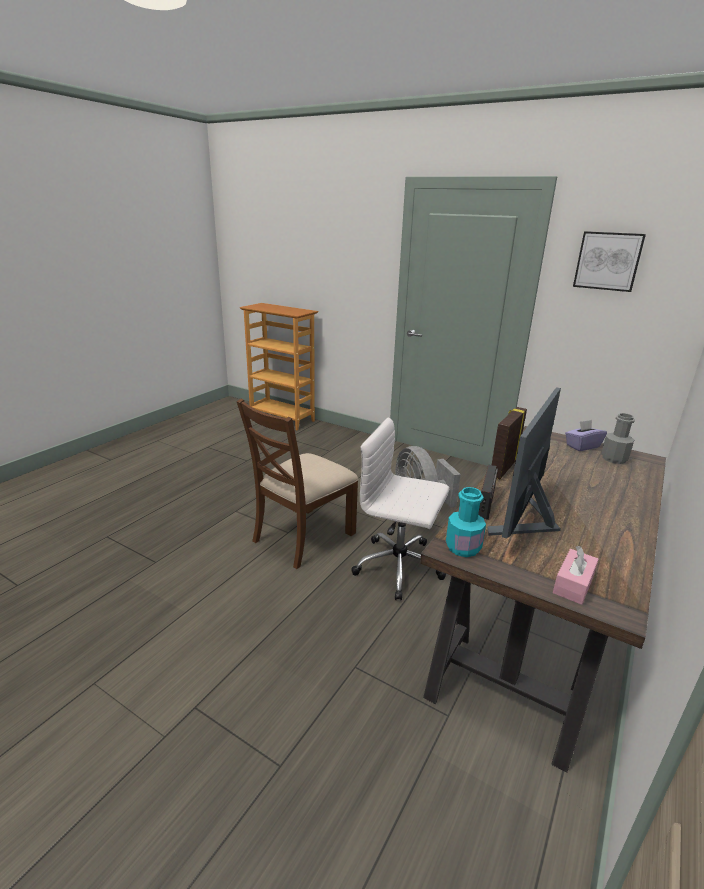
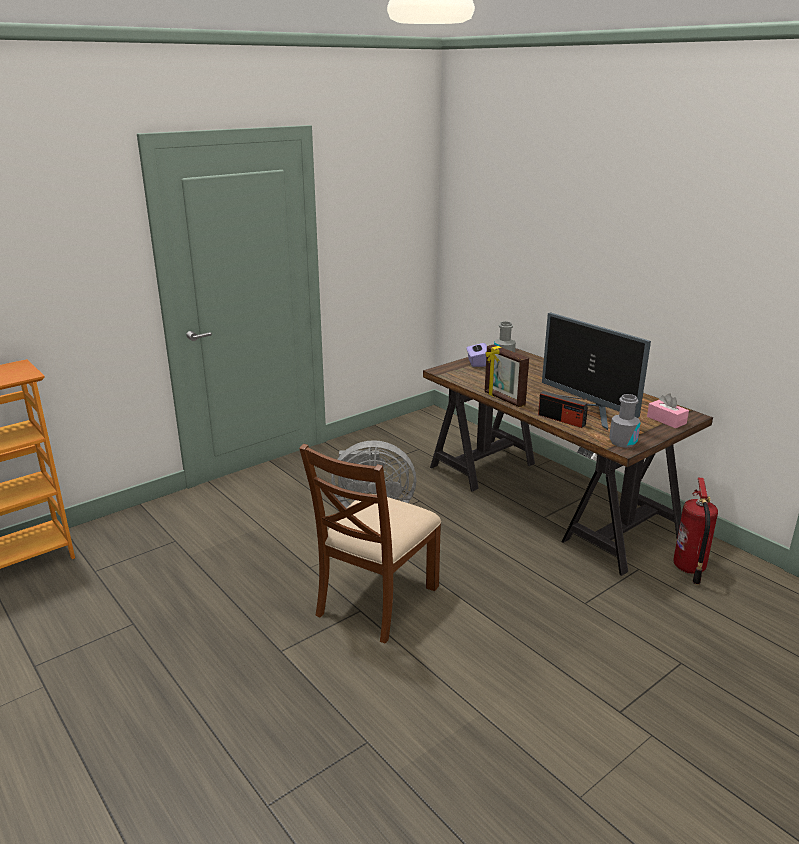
camera: 70 degrees left, 0 degrees up
(302, 537) = (376, 600): brown chair -> brown chair turned 60 degrees clockwise
(400, 567) = (460, 547): white office chair -> none
(463, 547) = (622, 442): turquoise bottle -> grey bottle
(484, 778) = (689, 568): none -> fire extinguisher
(608, 261) = (367, 201): picture -> none

